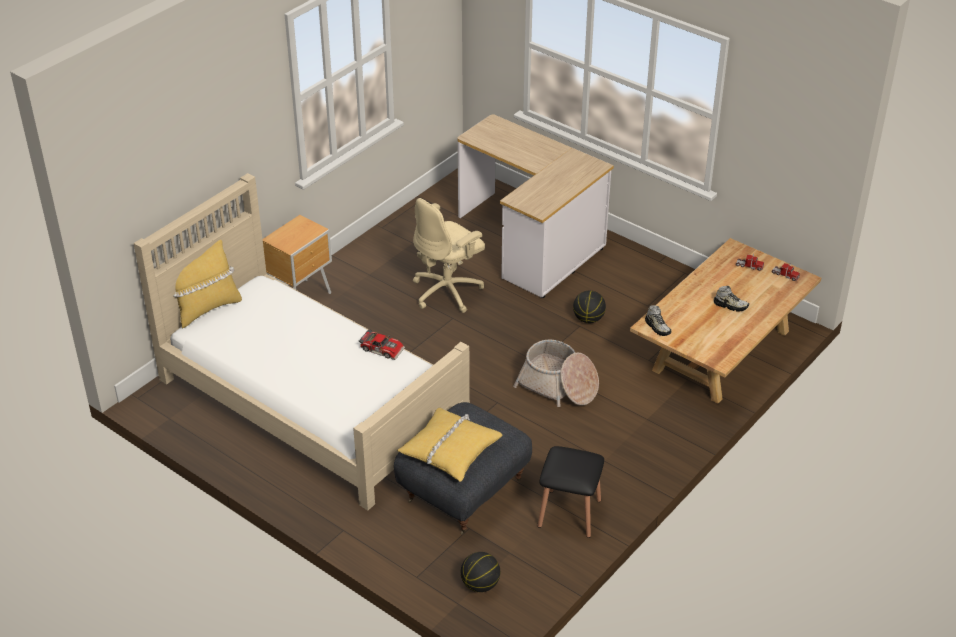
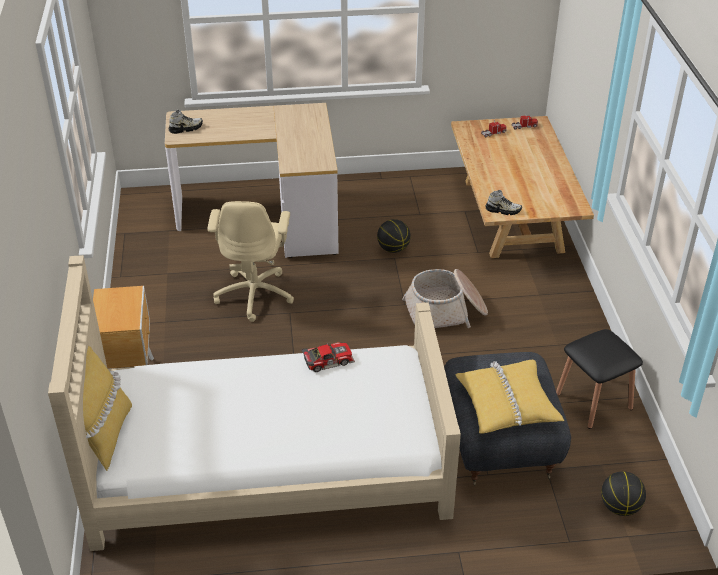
camera: 45 degrees left, 0 degrees up
(730, 305) = (524, 166): shoe -> shoe (186, 128)

